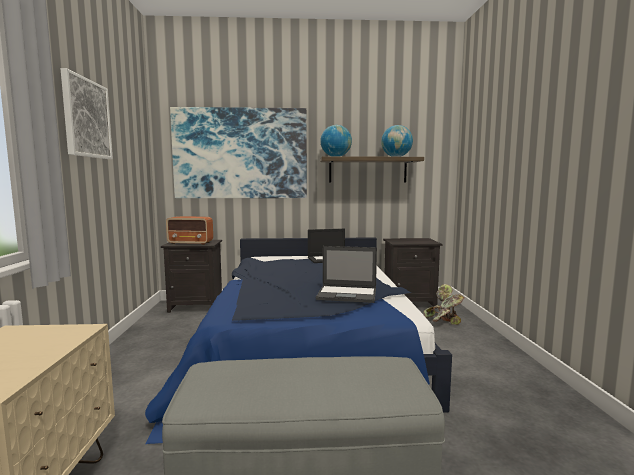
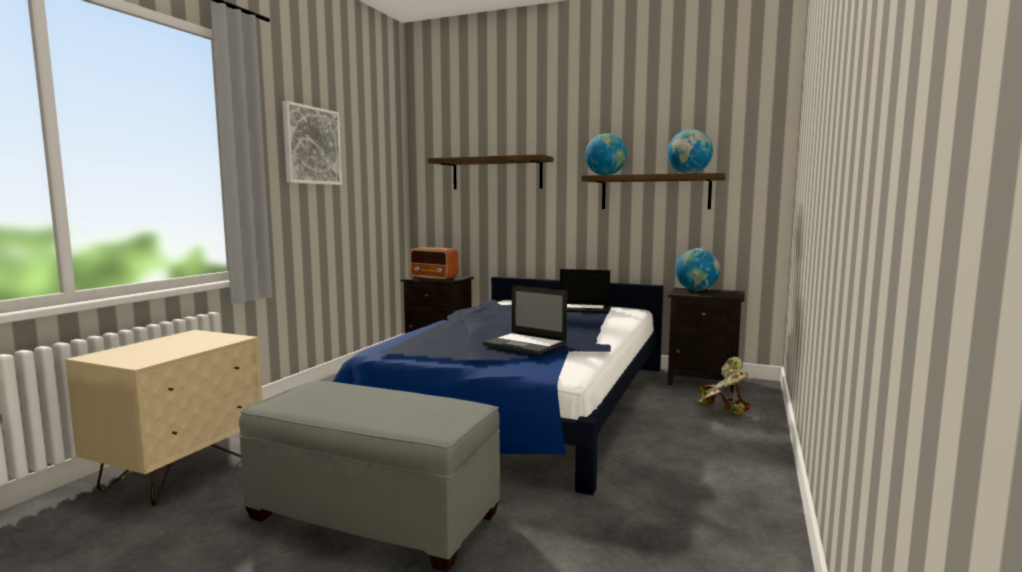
camera: 25 degrees right, 0 degrees up
(240, 153) = (496, 173): picture -> shelf
(402, 239) = (696, 290): none -> globe

